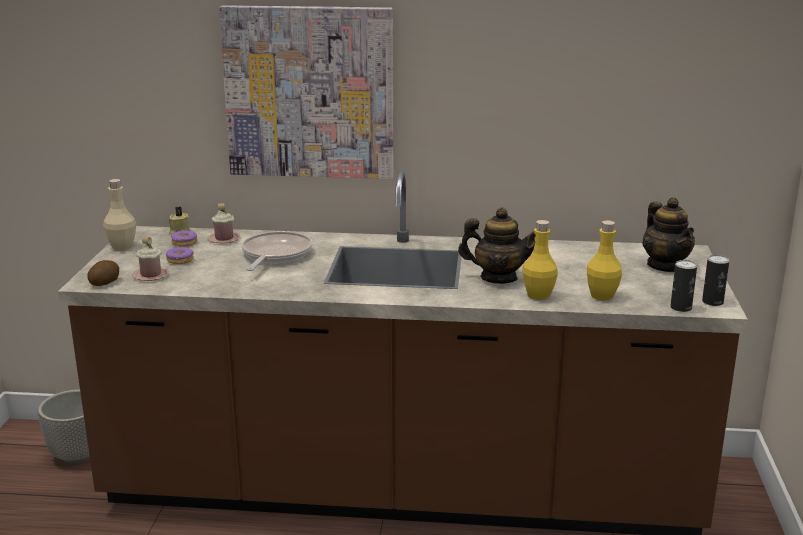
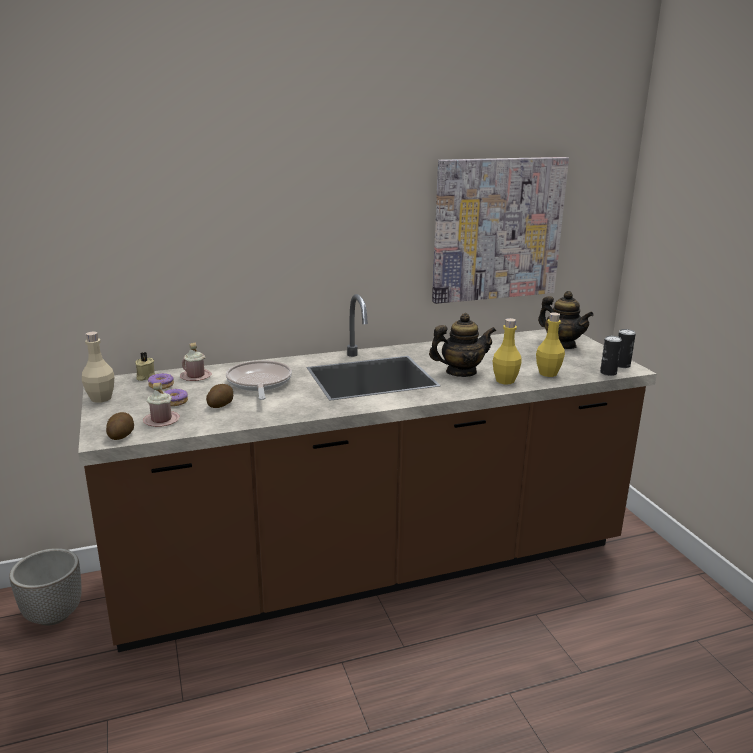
camera: 25 degrees left, 0 degrees up
(217, 270) = (220, 404): none -> potato
(309, 92) = (261, 232): picture -> picture (497, 229)

